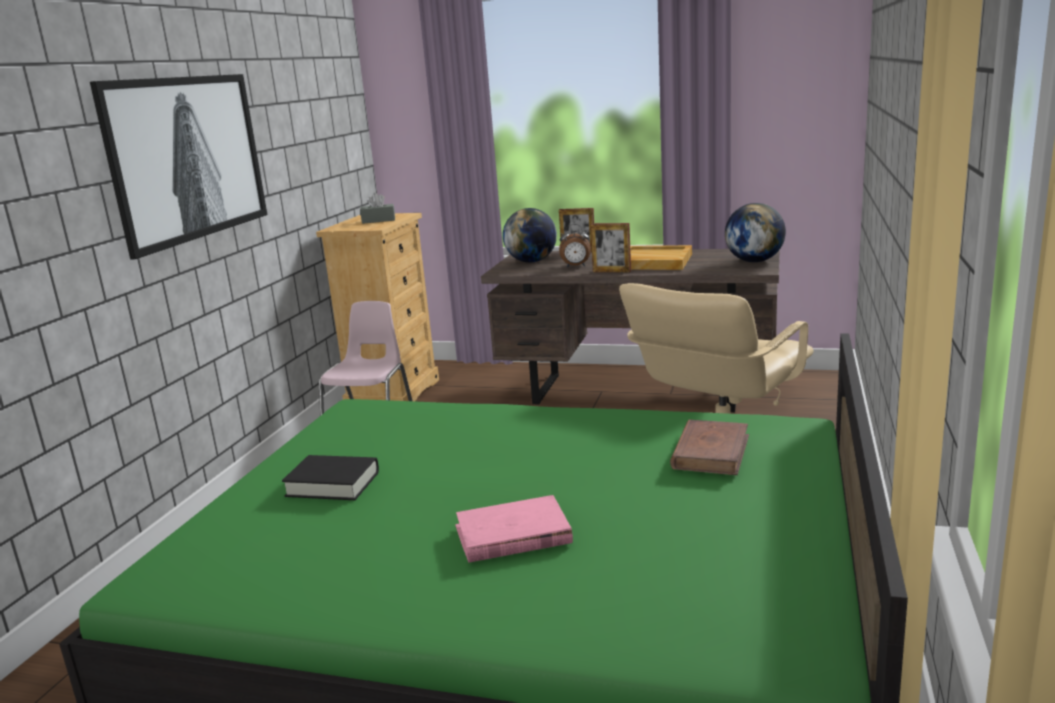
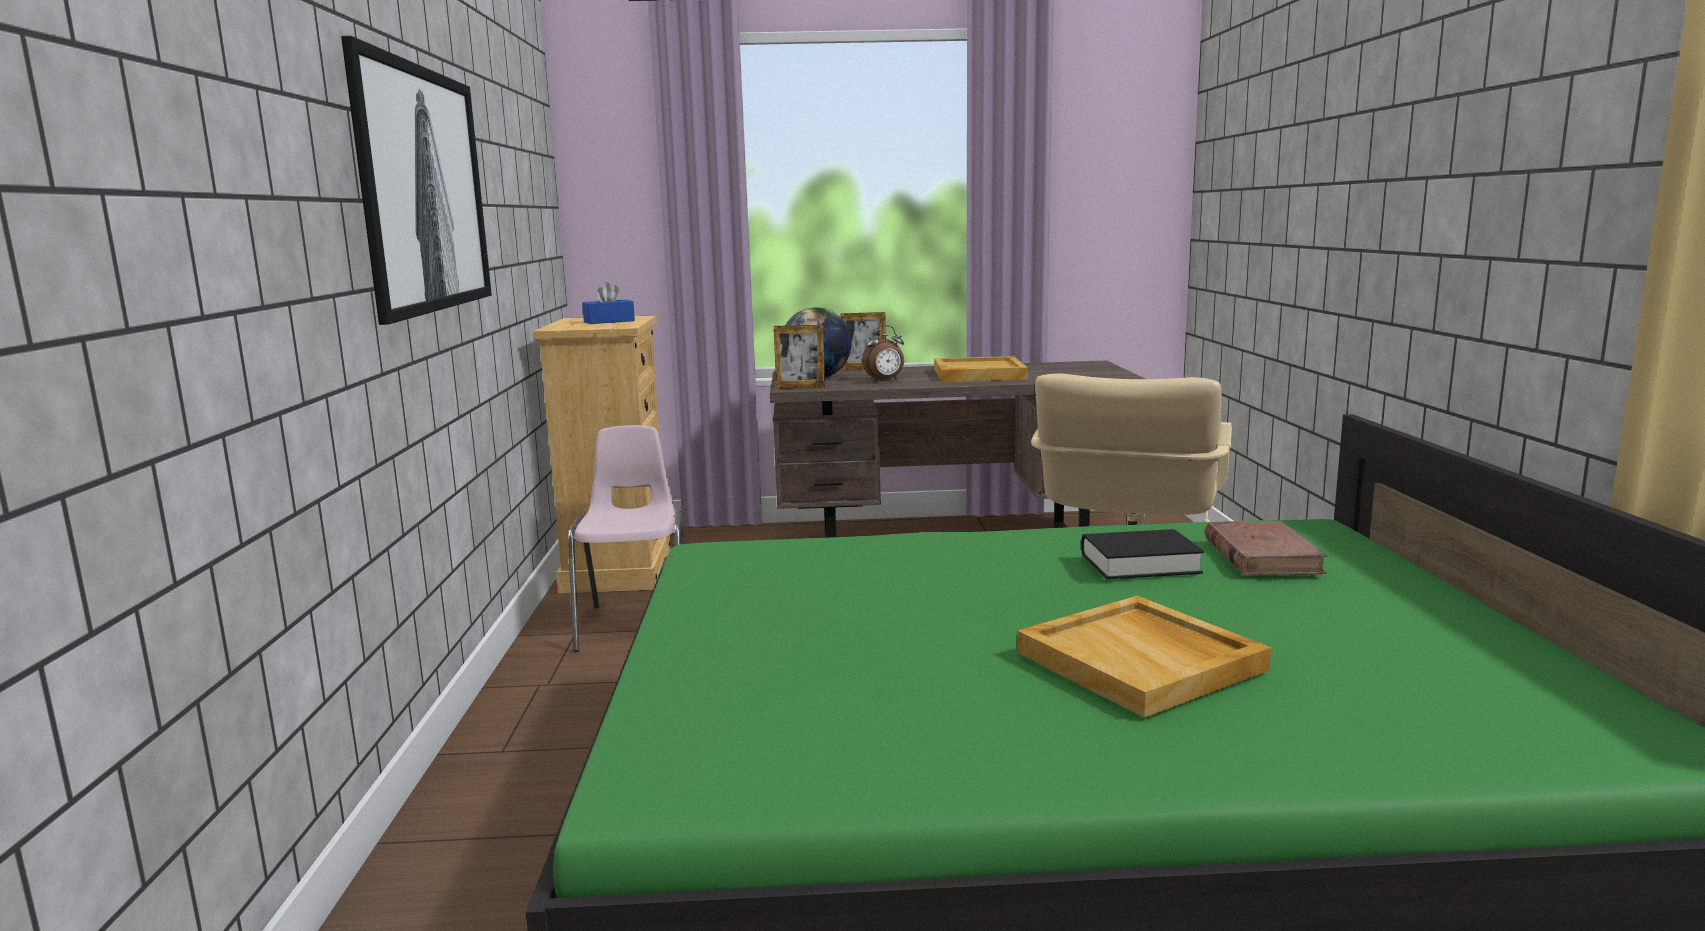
camera: 20 degrees left, 5 degrees down
(333, 484) = (803, 635): black book -> black book (1140, 563)
(378, 220) = (609, 321): grey tissue box -> blue tissue box
(512, 535) = (1142, 661): pink book -> beige tray
(611, 271) = (941, 383): picture frame -> picture frame (800, 387)
(754, 261) = (1100, 371): globe -> none

